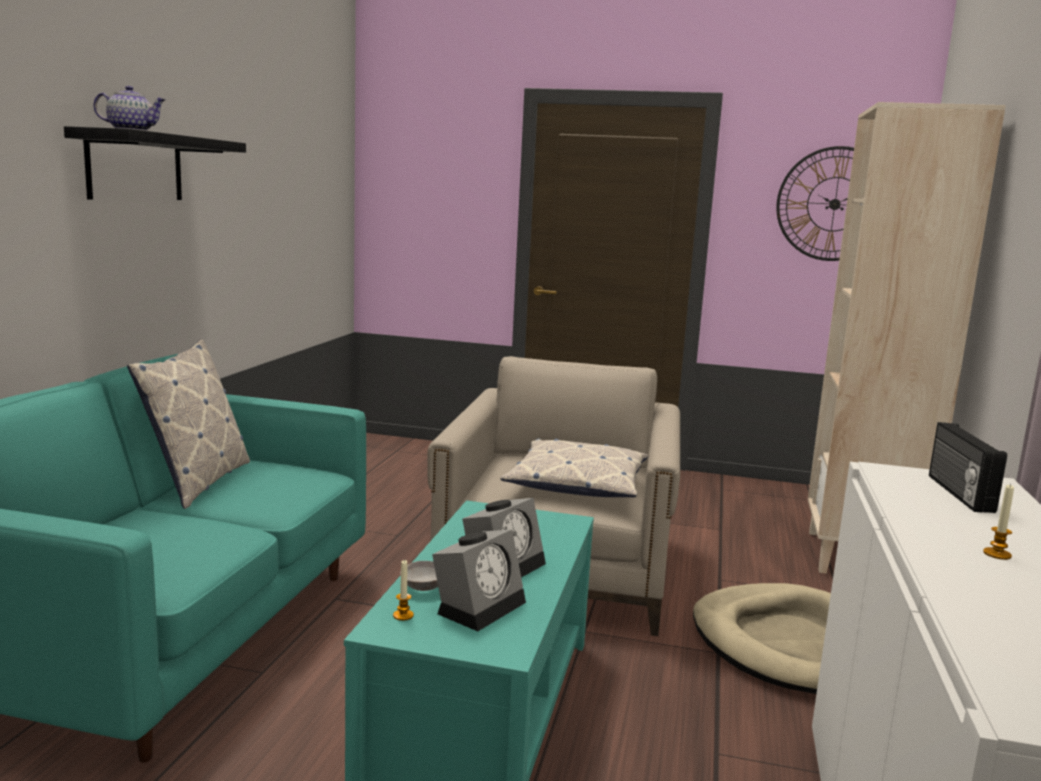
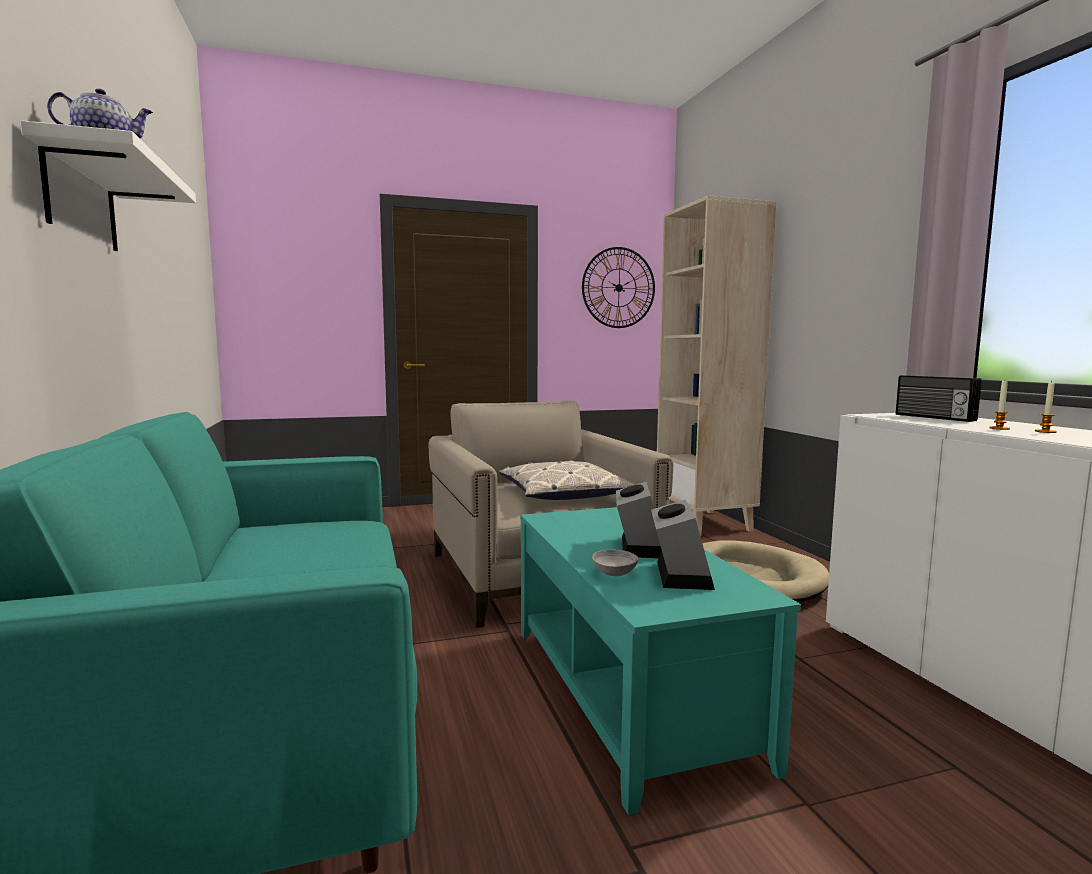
camera: 30 degrees left, 5 degrees down
(135, 167) = (81, 199): black shelf -> white shelf
(197, 482) = (234, 552): pillow -> none
(403, 615) = (642, 596): candle -> candle (999, 428)

